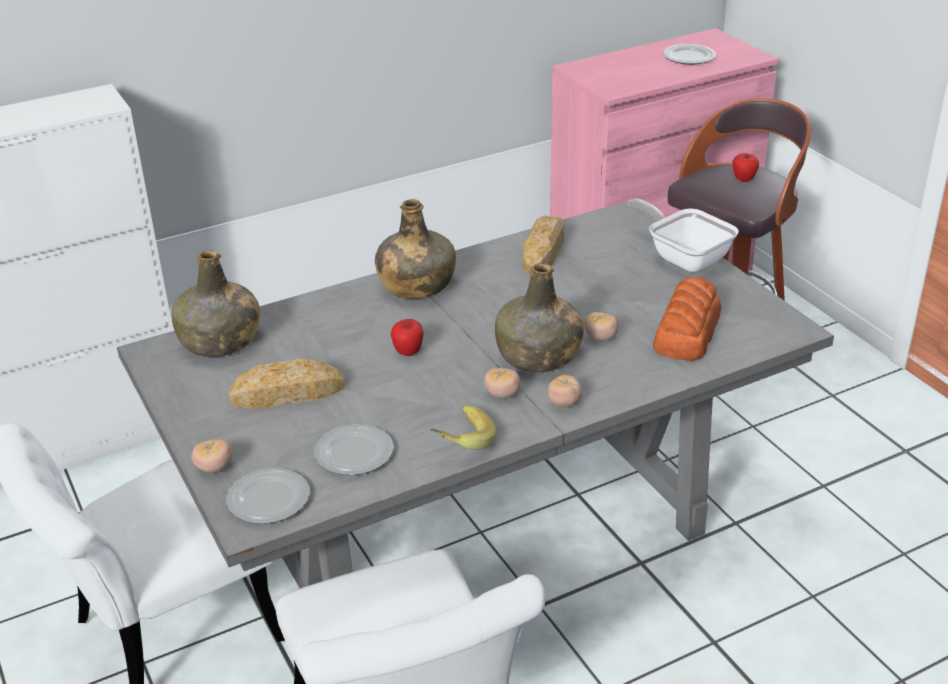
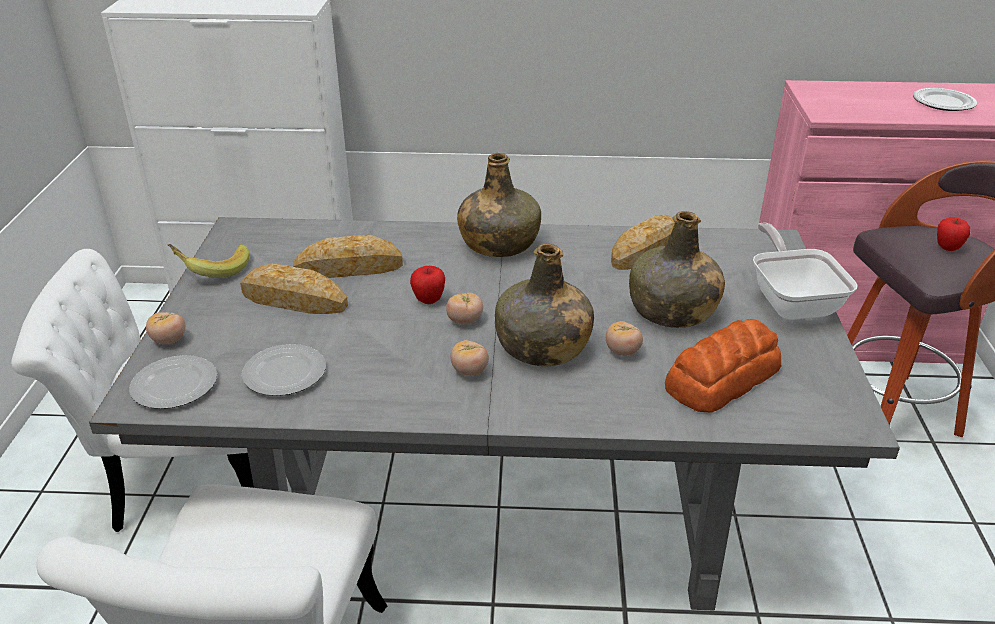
camera: 30 degrees right, 0 degrees up
(220, 341) = (293, 238): green bottle -> green bottle (672, 311)
(305, 349) = (349, 267): none -> bread
(460, 442) = (383, 401): banana -> banana (213, 269)
(564, 403) = (519, 403): tomato -> tomato (465, 321)

